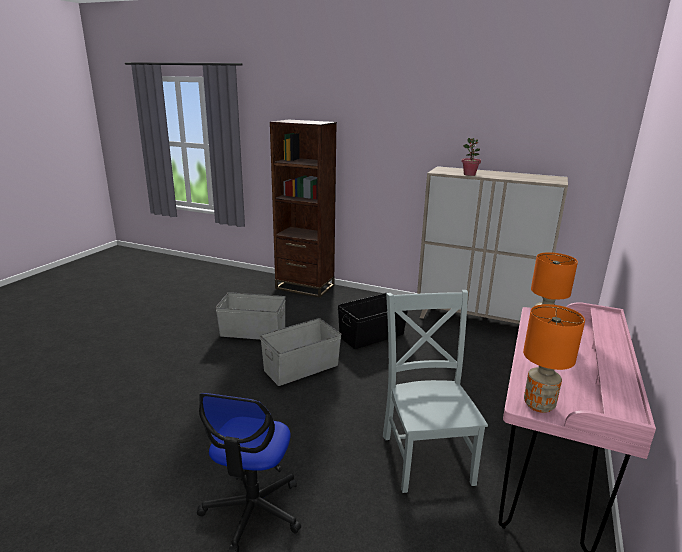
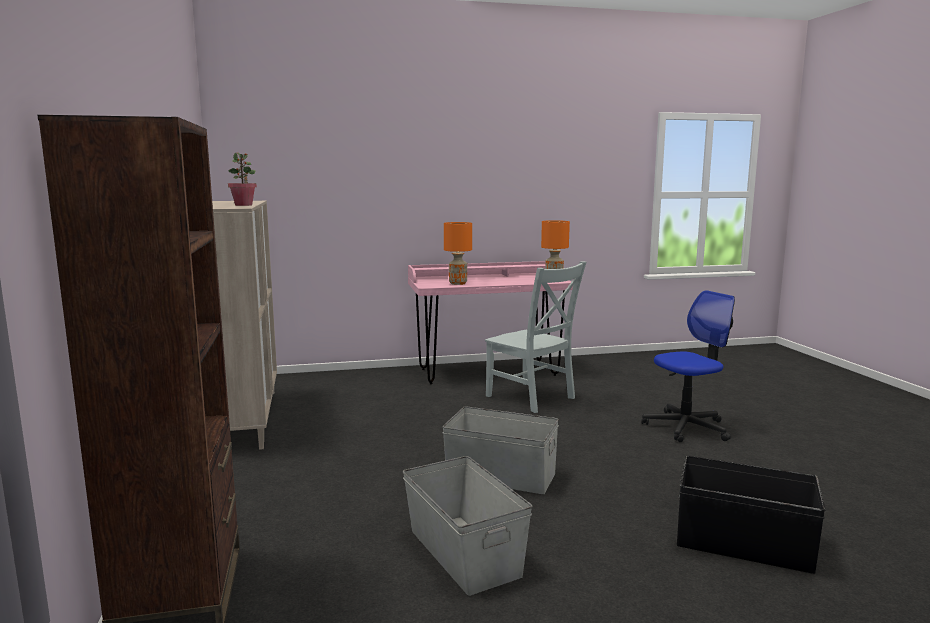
camera: 125 degrees left, 10 degrees down
(372, 335) = (357, 462): black storage box -> black storage box (742, 543)
(426, 455) = (532, 398): grey chair -> grey chair turned 90 degrees counterclockwise

